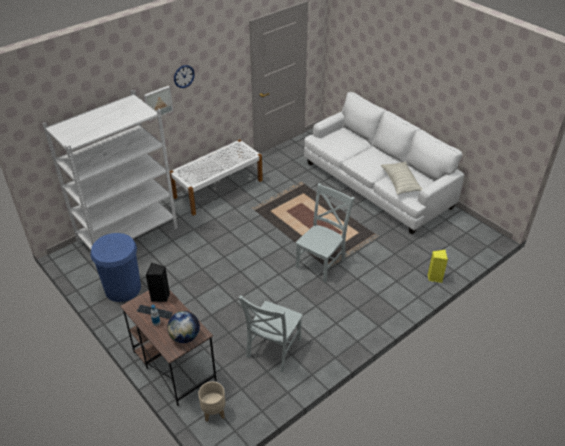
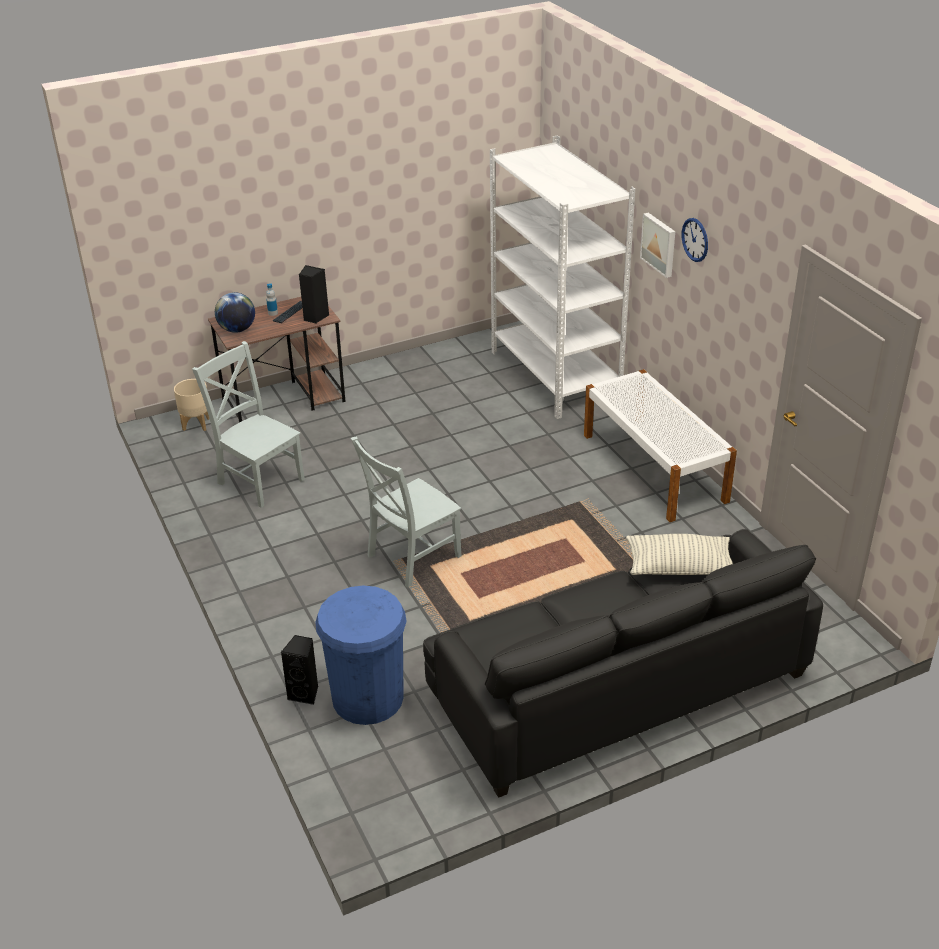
camera: 105 degrees right, 5 degrees down
(122, 288) = (441, 369): blue trash can -> blue trash can (368, 698)
(322, 262) = (410, 558): grey chair -> grey chair turned 90 degrees clockwise
(377, 185) = (618, 686): white sofa -> black sofa
(400, 183) = (517, 633): pillow -> pillow (679, 567)
(434, 277) = (305, 693): yellow speaker -> black speaker

